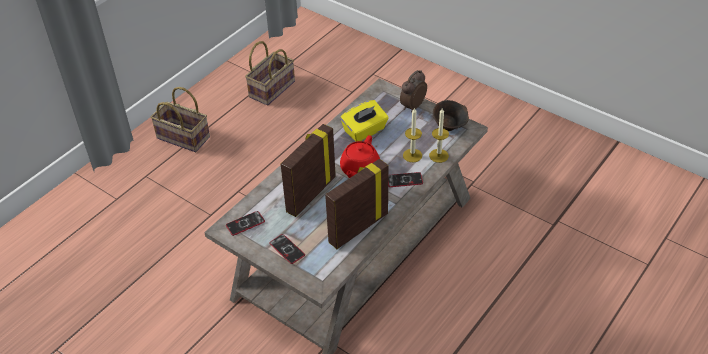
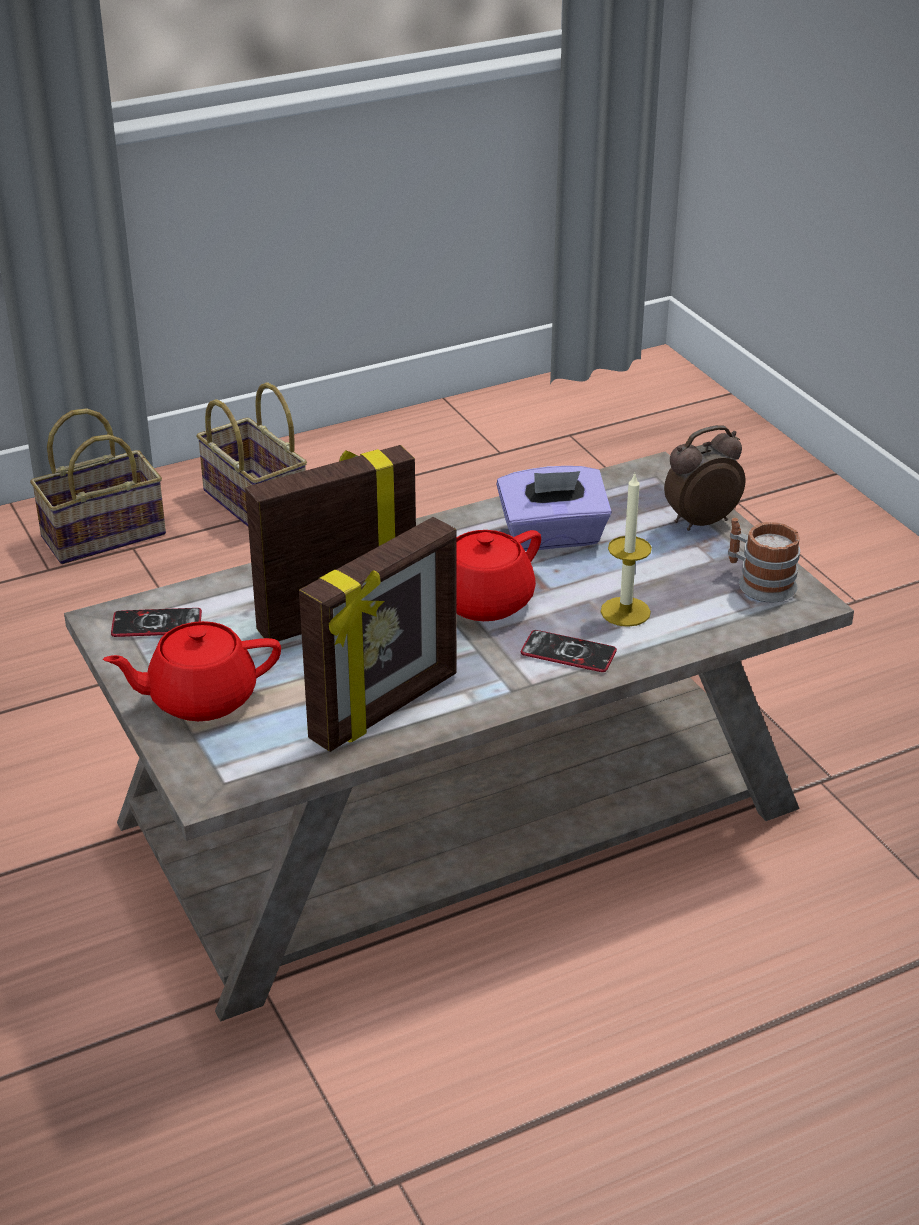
camera: 25 degrees right, 10 degrees down
(272, 88) = (498, 469): basket -> basket (105, 533)
(287, 249) = (200, 698): phone -> red teapot
(357, 228) = (386, 708): picture frame -> picture frame turned 150 degrees clockwise
(365, 131) = (552, 536): yellow tissue box -> purple tissue box
(438, 155) = (688, 630): candle -> none
(449, 126) = (759, 582): brown bowl -> mug

